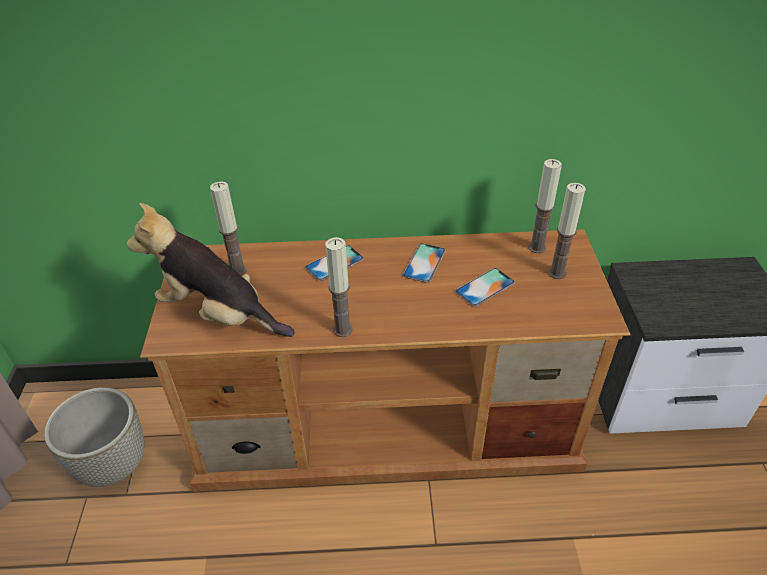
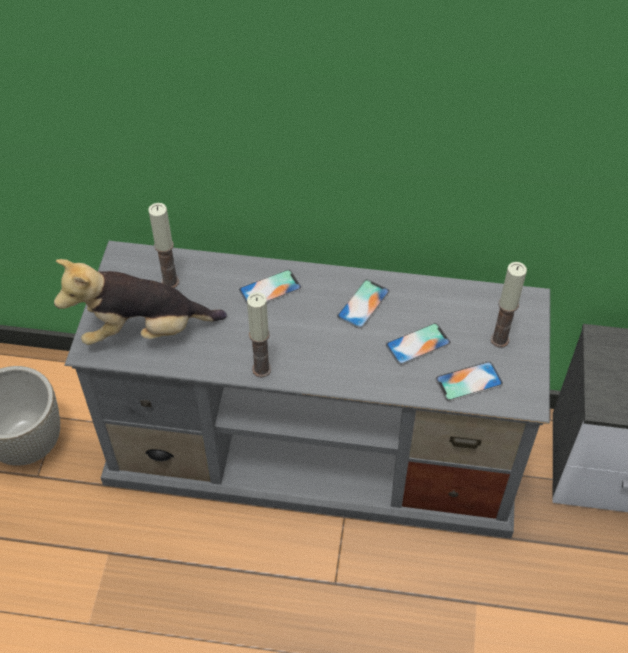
camera: 10 degrees right, 10 degrees up
(219, 314) = (144, 331): plush toy -> plush toy turned 45 degrees counterclockwise
(389, 423) = (317, 448): brown tv stand -> grey tv stand
(537, 248) = (489, 304): candle -> none
(543, 310) = (468, 381): none -> phone

